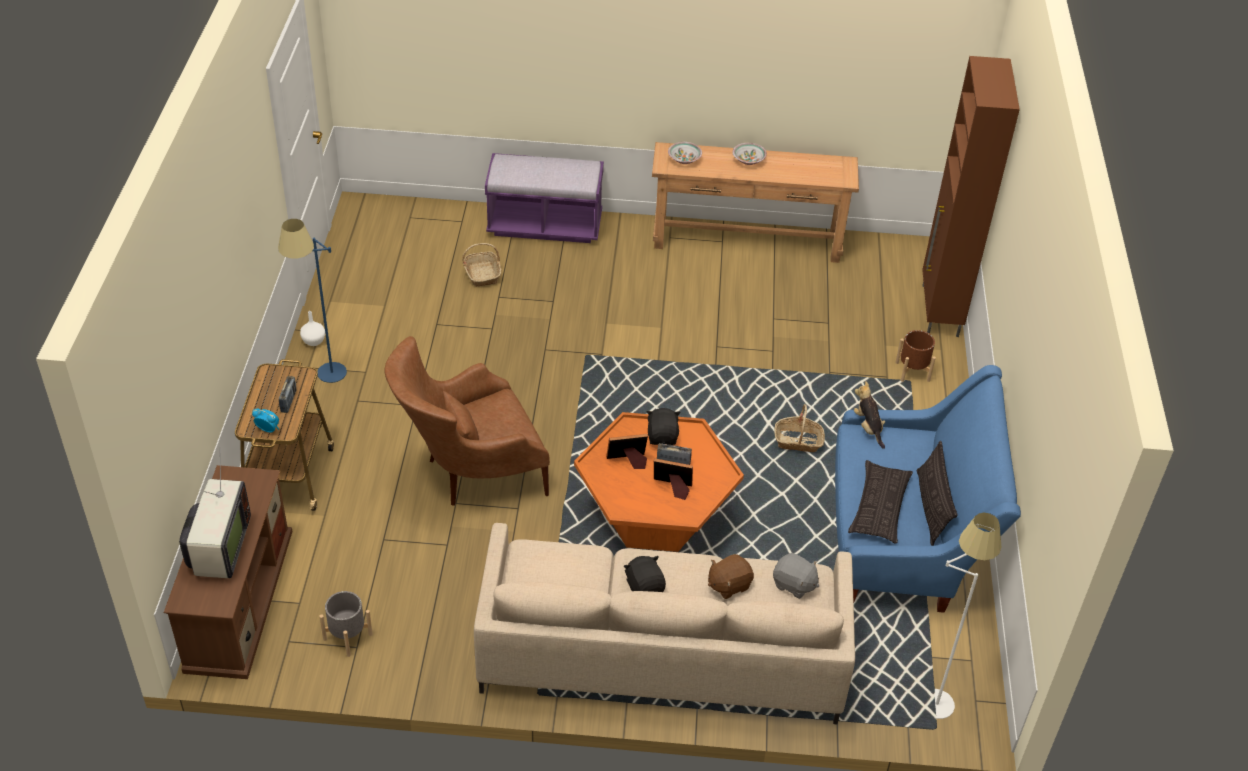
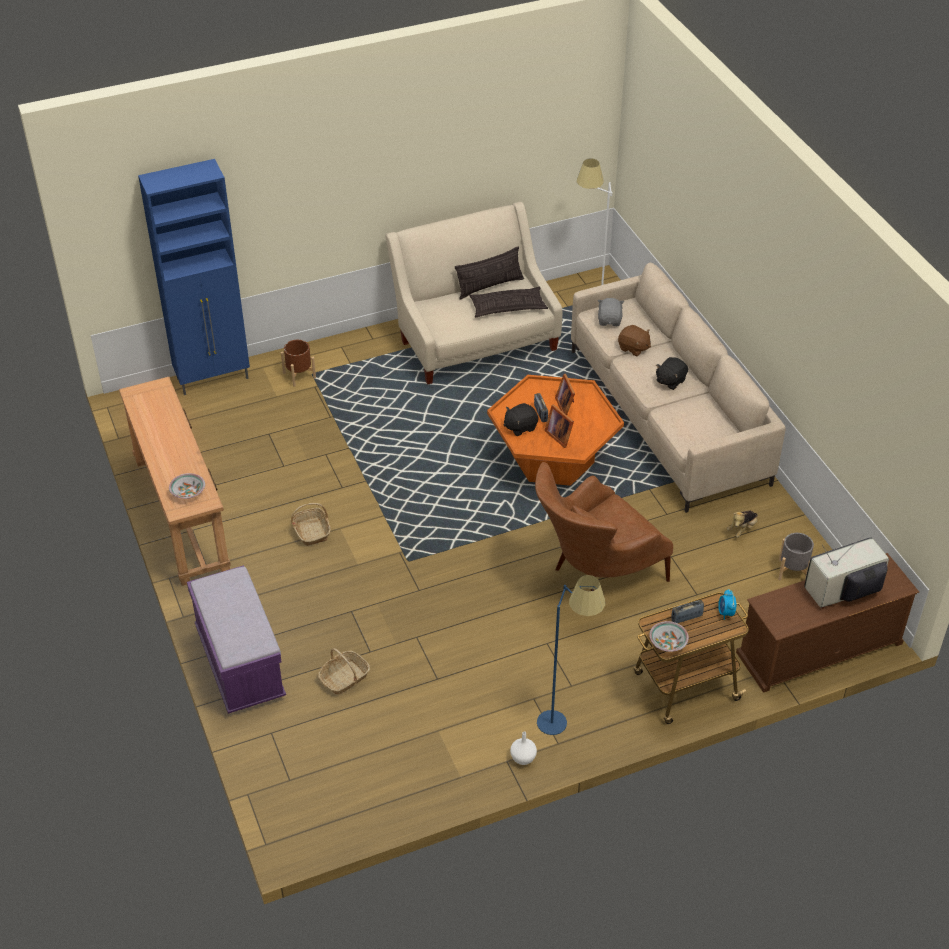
camera: 115 degrees left, 0 degrees up
(469, 474) = (594, 575): brown armchair -> brown armchair turned 105 degrees clockwise
(749, 160) = (164, 451): bowl -> bowl (667, 643)
(798, 441) = (420, 412): basket -> basket (311, 531)
(868, 427) = (434, 329): plush toy -> plush toy (742, 529)
(904, 535) = (475, 340): blue sofa -> beige sofa
(939, 311) = (214, 378): brown cabinet -> blue cabinet

